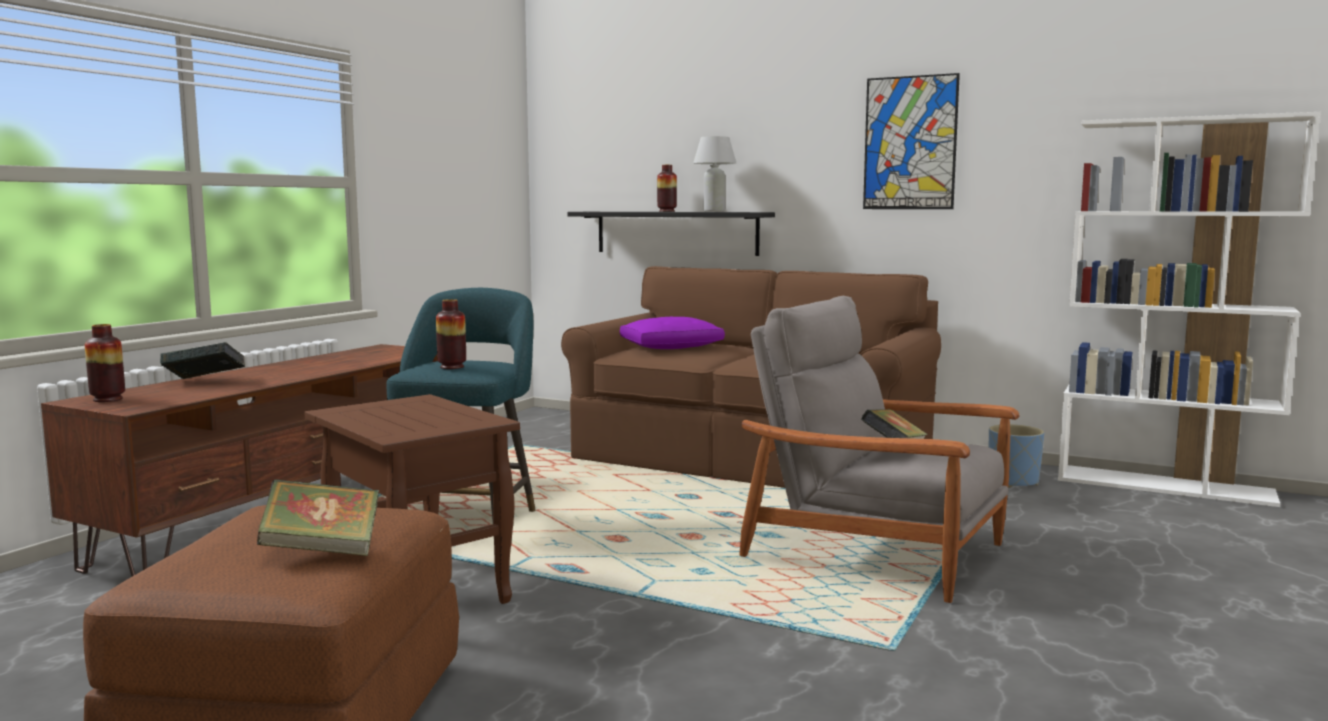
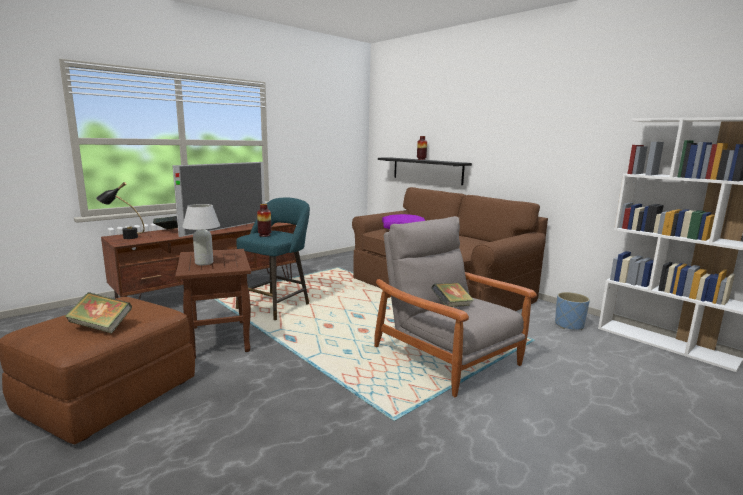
camera: 20 degrees right, 5 degrees up
(108, 399) = (124, 237): vase -> black table lamp
(319, 367) = (226, 228): none -> television
(714, 211) = (440, 161): white table lamp -> white table lamp (204, 263)
(910, 143) = (541, 128): picture -> none

